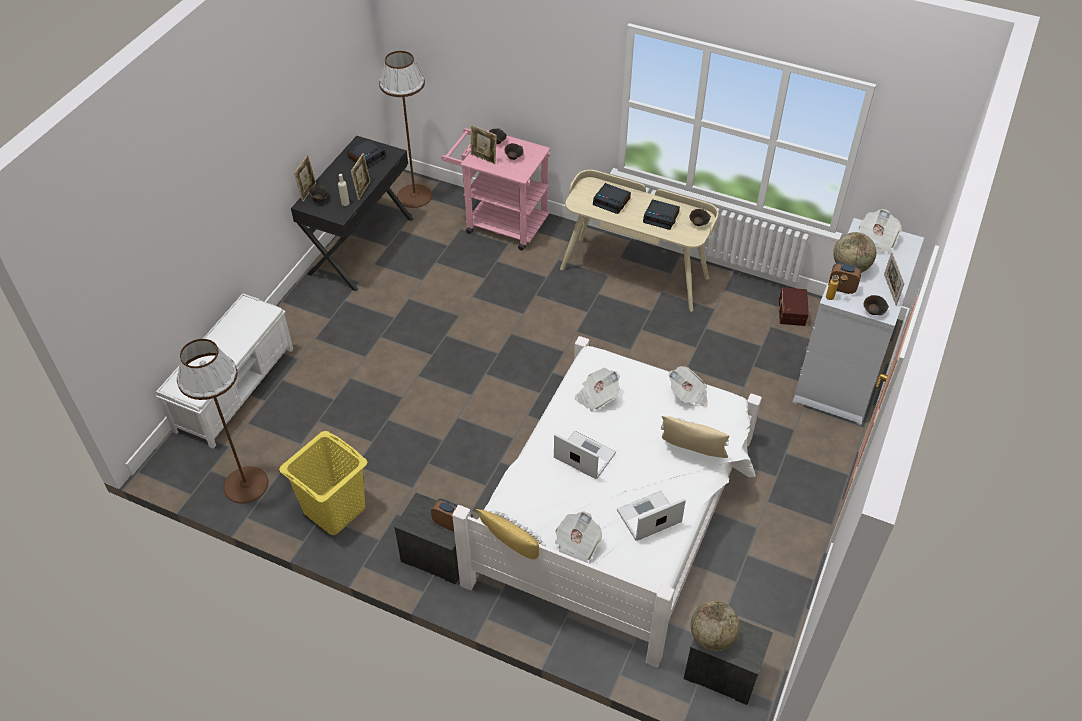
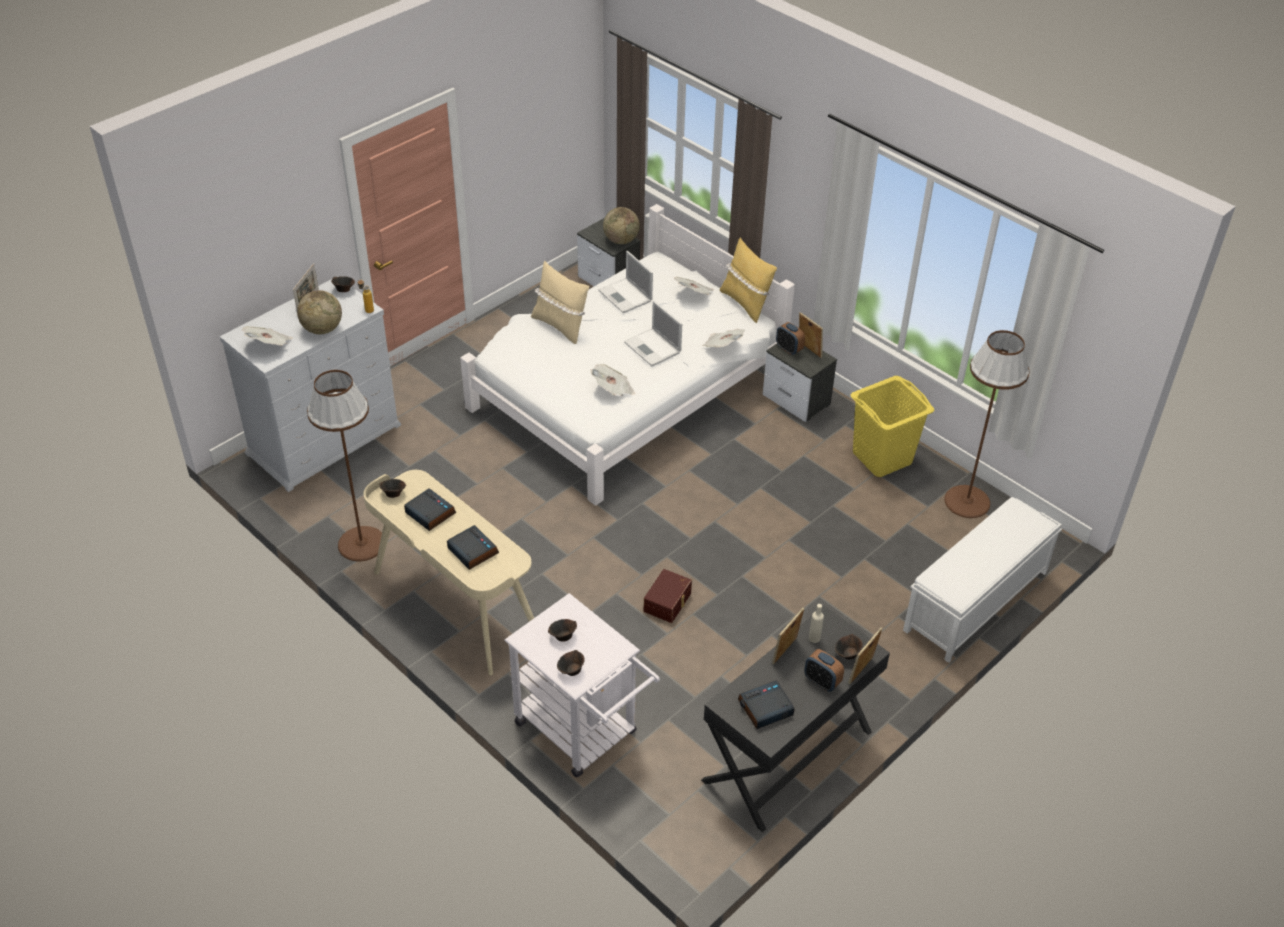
camera: 160 degrees left, 5 degrees down
(414, 196) = (685, 824): brown floor lamp -> brown floor lamp (361, 544)
(484, 158) = (604, 646): picture frame -> picture frame (808, 350)
(499, 223) = (583, 733): pink cart -> white cart
(648, 517) = (626, 296): laptop -> laptop turned 60 degrees clockwise
(688, 395) = (528, 368): newspaper -> newspaper (723, 346)
(791, 312) = (320, 507): brown storage box -> brown storage box (668, 602)
(841, 288) = (350, 314): alarm clock -> alarm clock (822, 681)

